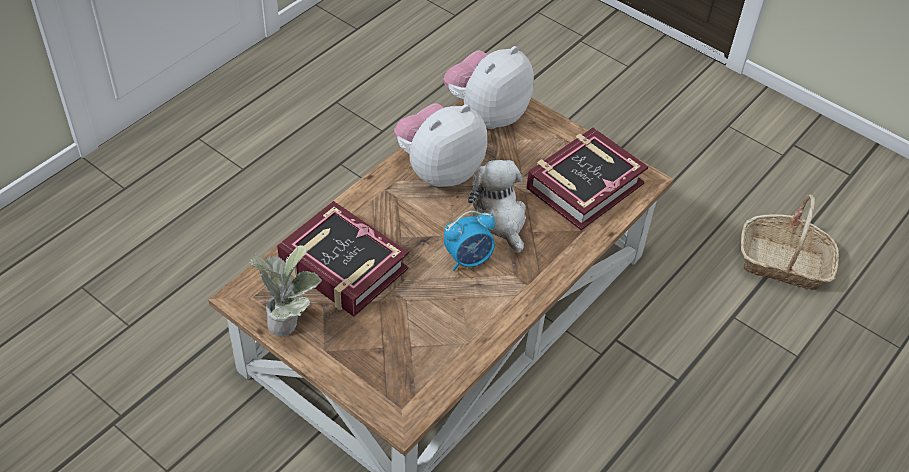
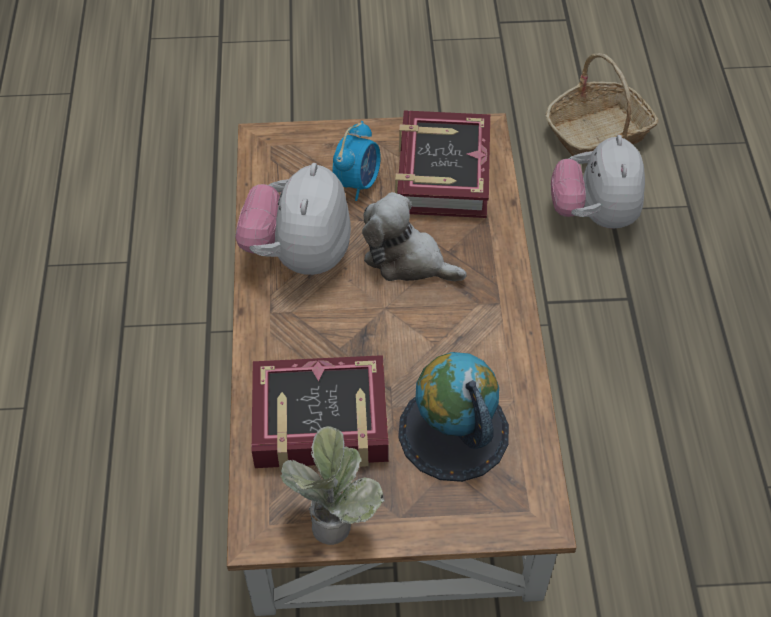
camera: 40 degrees left, 5 degrees up
(410, 331) = (453, 432): none -> globe
(469, 259) = (424, 320): alarm clock -> alarm clock (358, 182)
(487, 114) = (279, 166): plush toy -> plush toy (593, 214)

